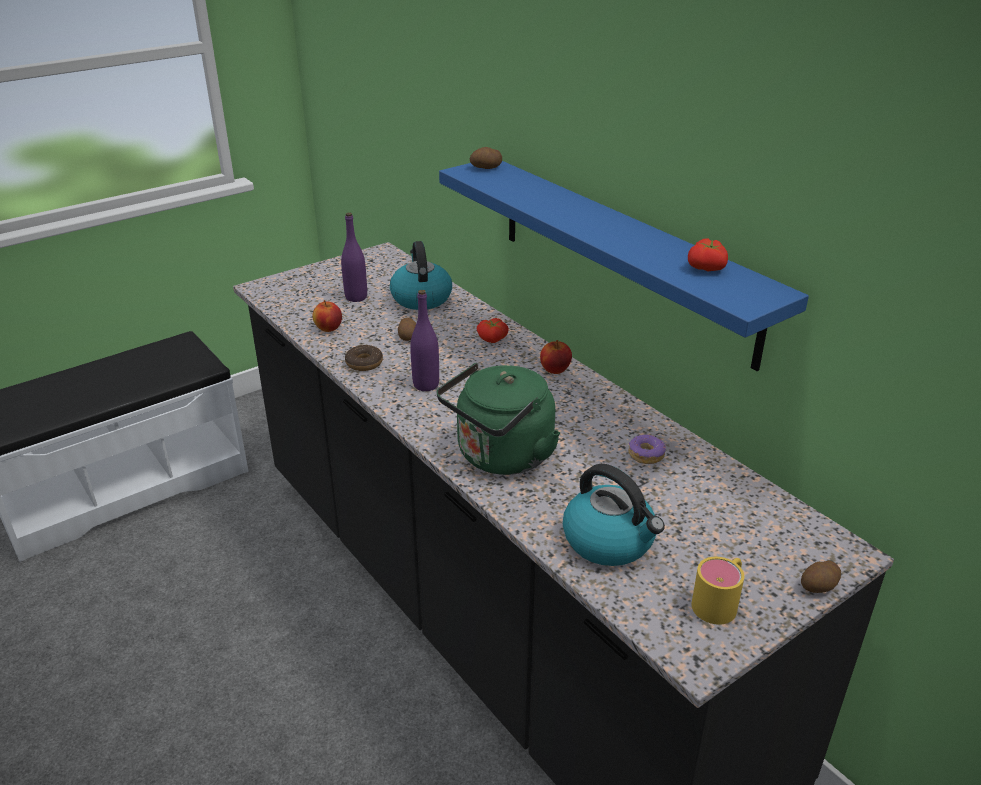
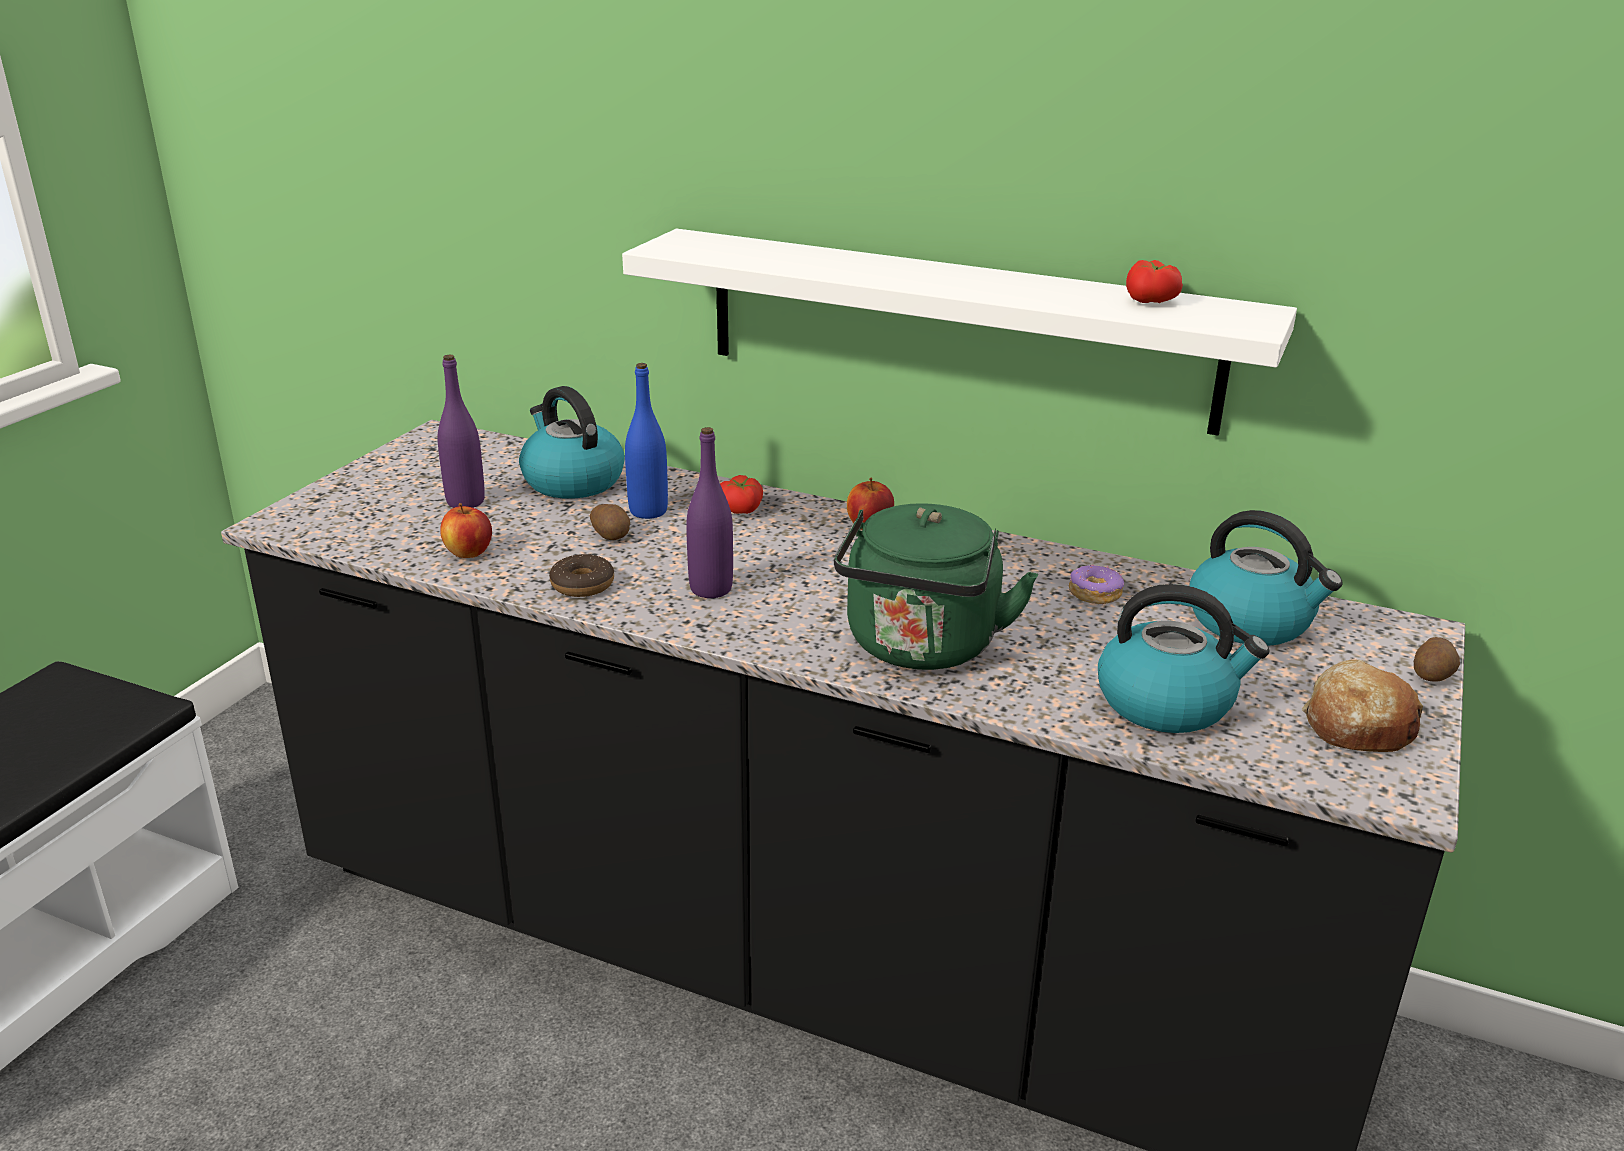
camera: 30 degrees left, 5 degrees down
(442, 327) = (648, 511): none -> blue bottle
(486, 168) = (689, 241): potato -> none
(622, 256) = (956, 329): blue shelf -> white shelf
(719, 601) = (1357, 726): yellow mug -> bread
(730, 507) = (1251, 622): none -> kettle

